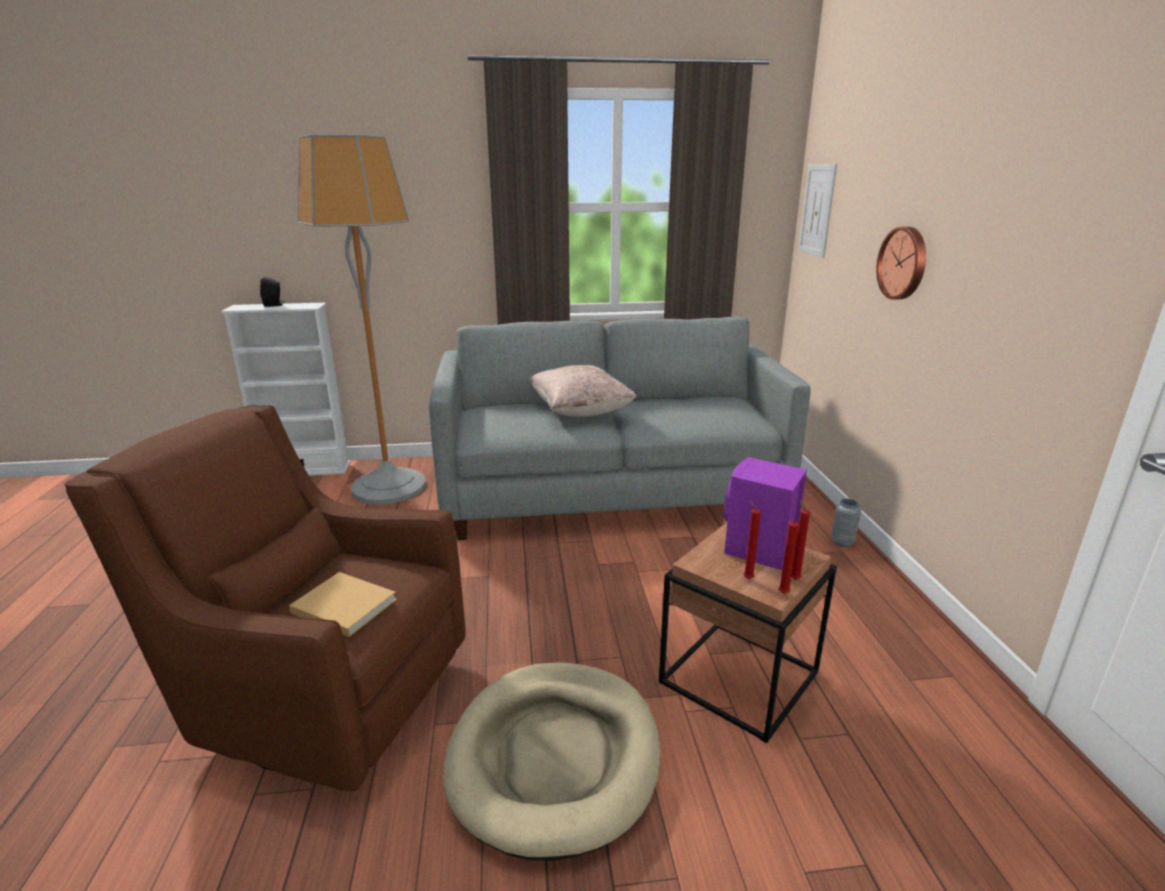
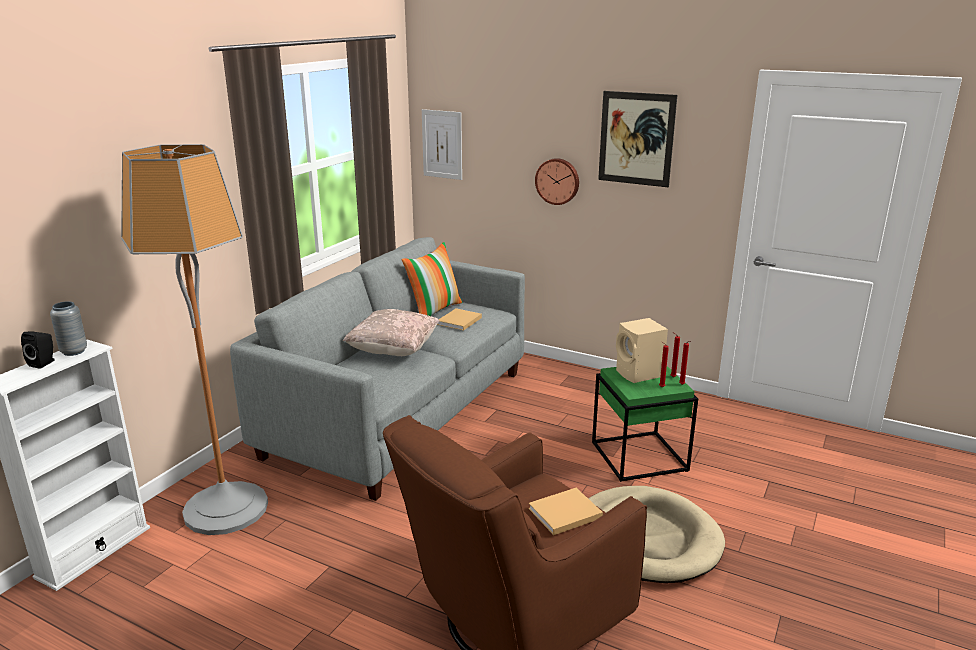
camera: 55 degrees left, 0 degrees up
(691, 414) = (458, 321): none -> beige book
(697, 399) = (434, 310): none -> pillow
(738, 676) = (638, 456): brown side table -> green side table
(758, 551) = (639, 374): purple speaker -> beige speaker
(842, 542) = (562, 370): grey vase -> grey vase (74, 351)
(1007, 188) = (636, 139): none -> picture

